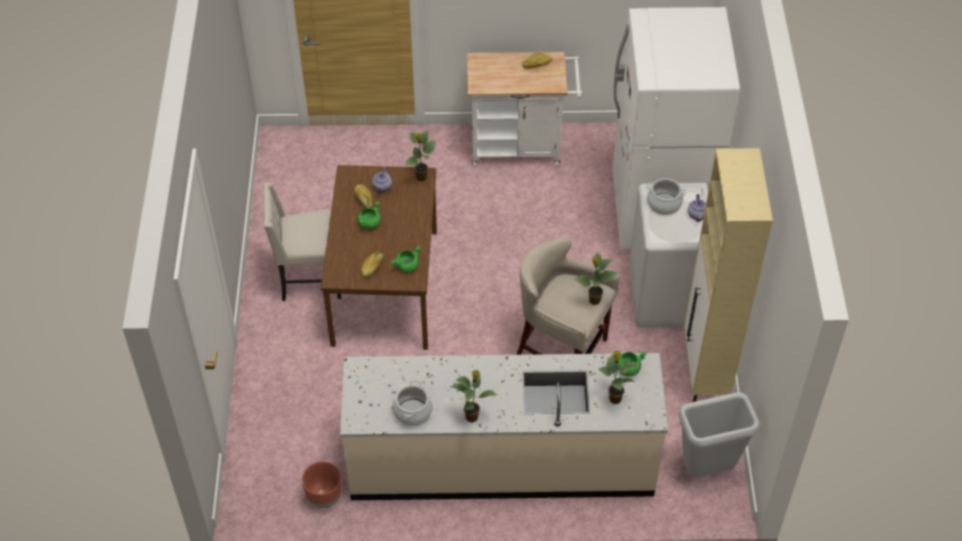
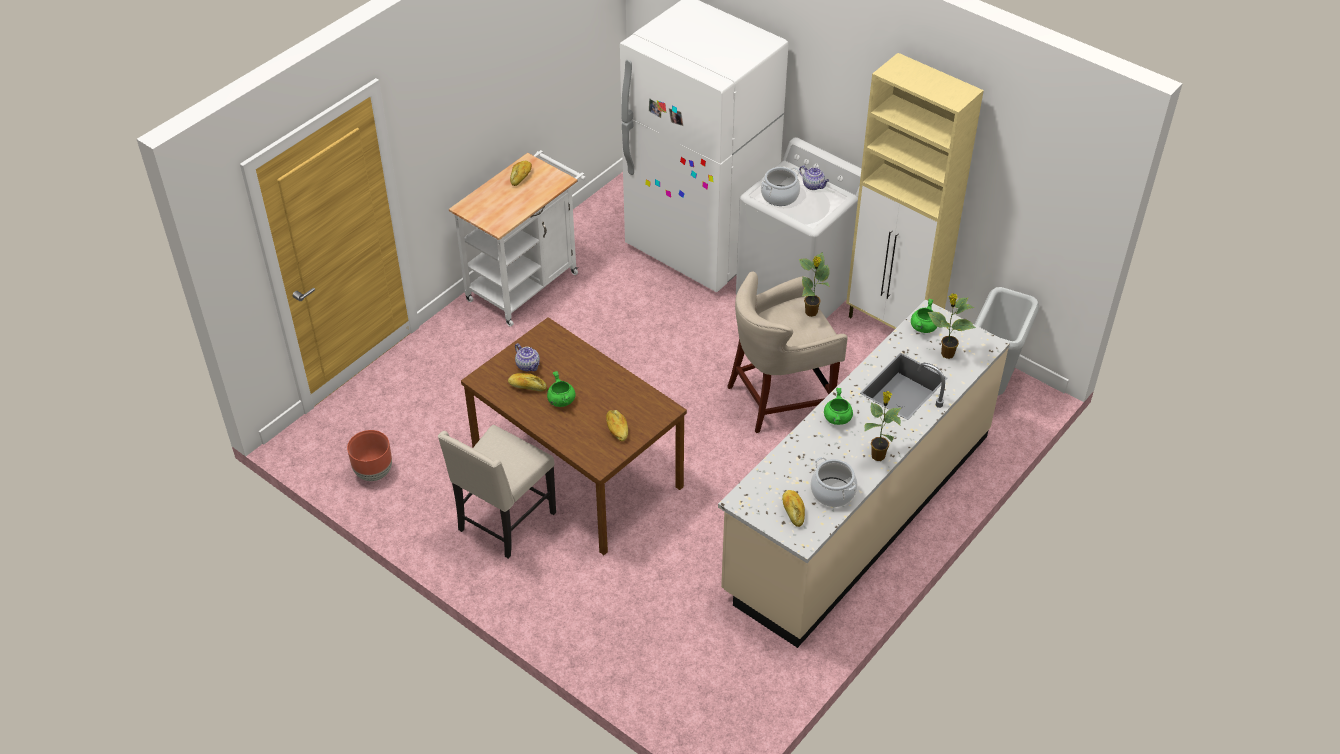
camera: 50 degrees left, 5 degrees down
(324, 497) = (775, 667): brown planter -> brown planter (373, 473)
(375, 400) = (793, 511): none -> bread
(407, 267) = (643, 405): green cooking pot -> green cooking pot (838, 419)
(421, 178) = (549, 333): potted plant -> none

